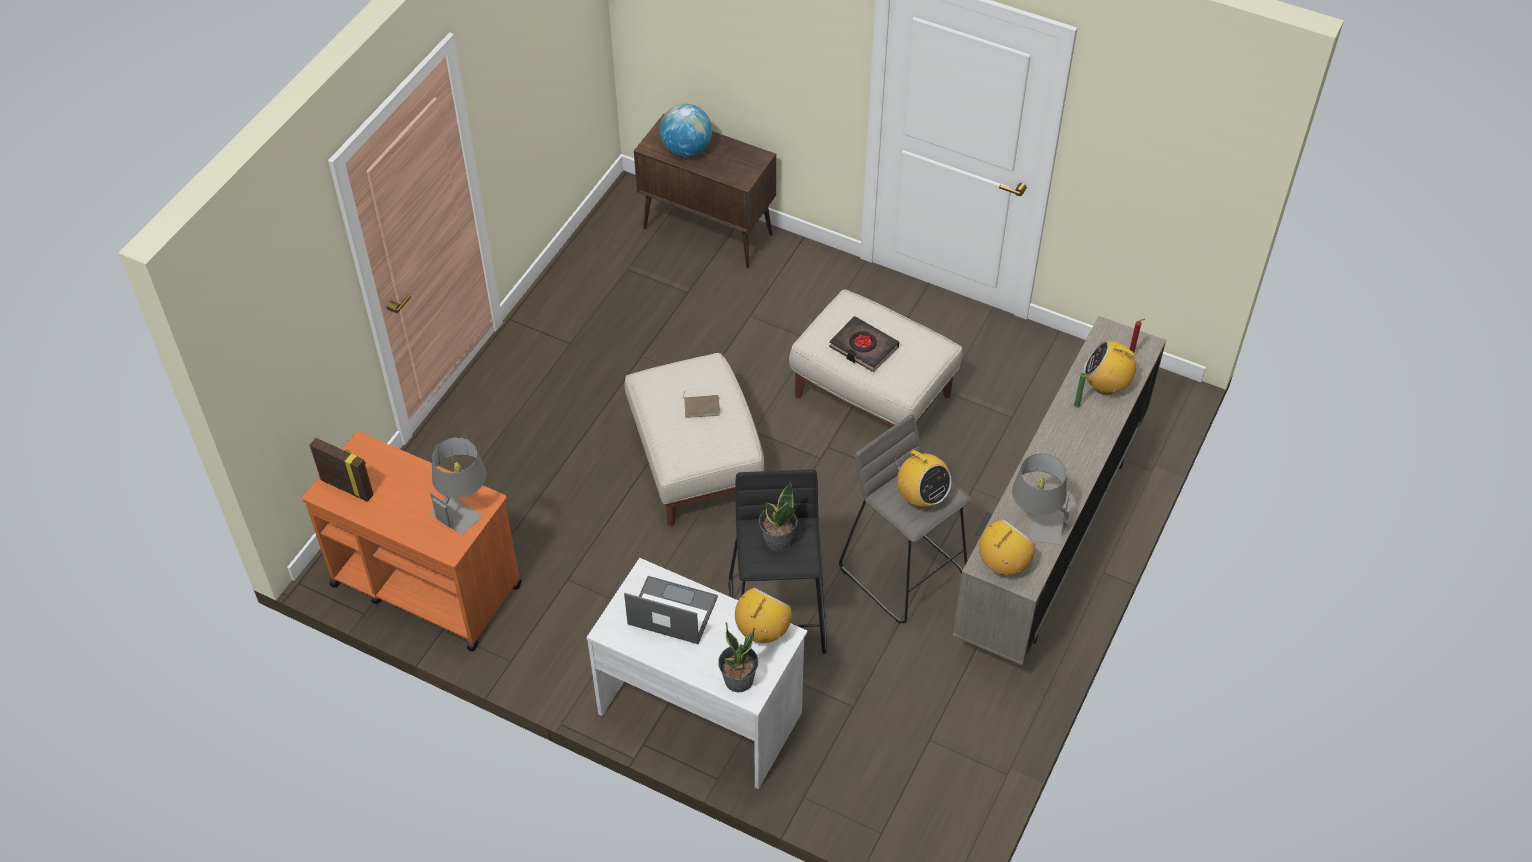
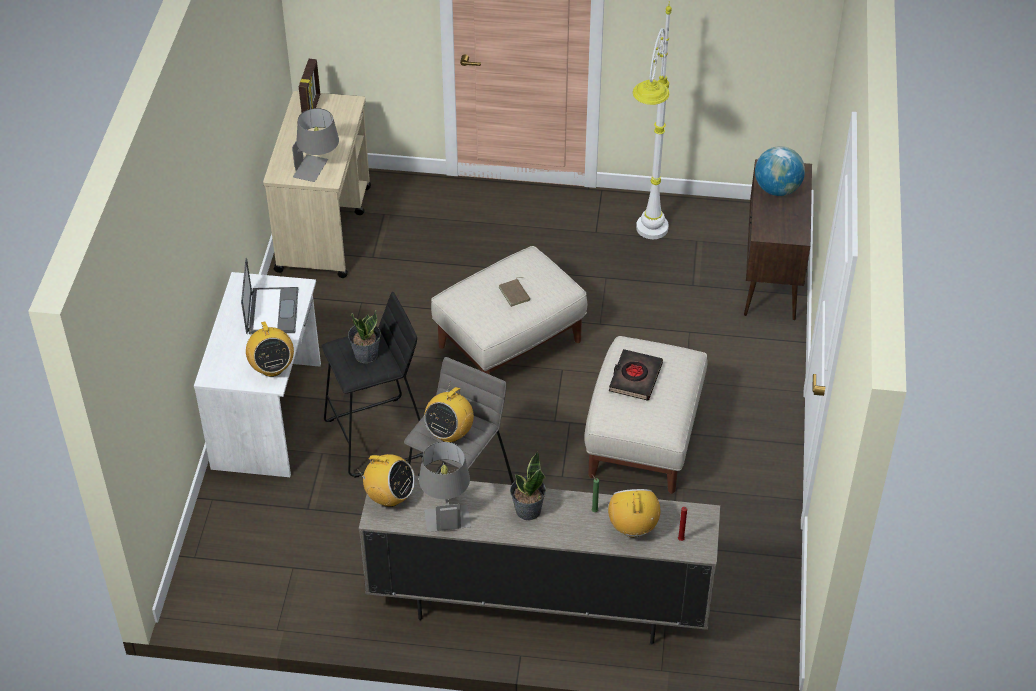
camera: 70 degrees right, 5 degrees down
(425, 584) = (324, 228): orange cart -> beige cart
(613, 310) = (645, 246): none -> white floor lamp
(739, 680) = (221, 366): potted plant -> potted plant (527, 510)
(763, 631) = (272, 368): radio -> radio turned 60 degrees clockwise

